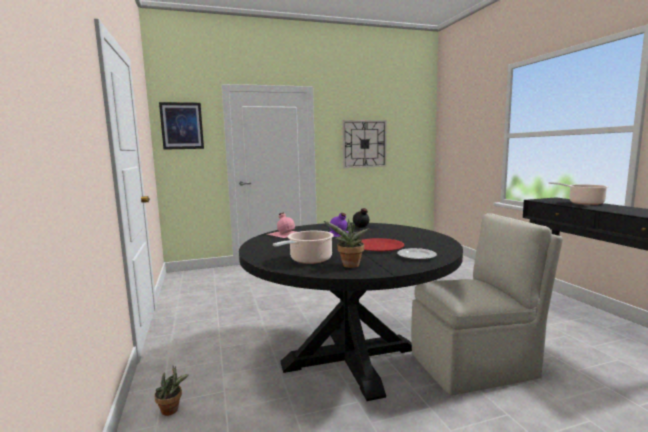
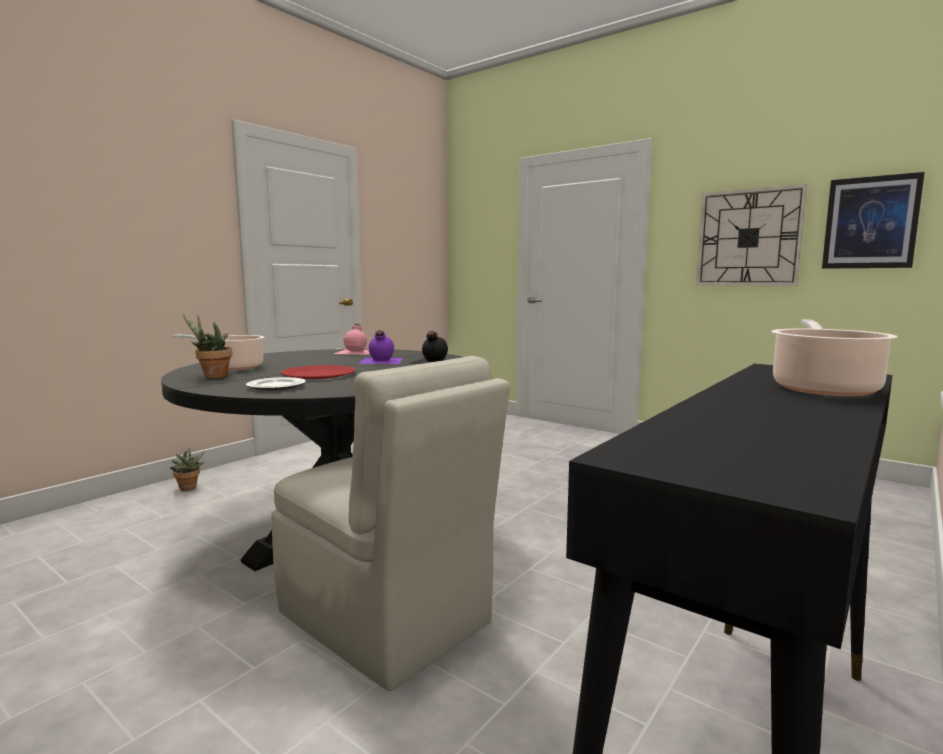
camera: 55 degrees right, 0 degrees up
(182, 126) = (474, 220): picture -> picture (870, 223)

